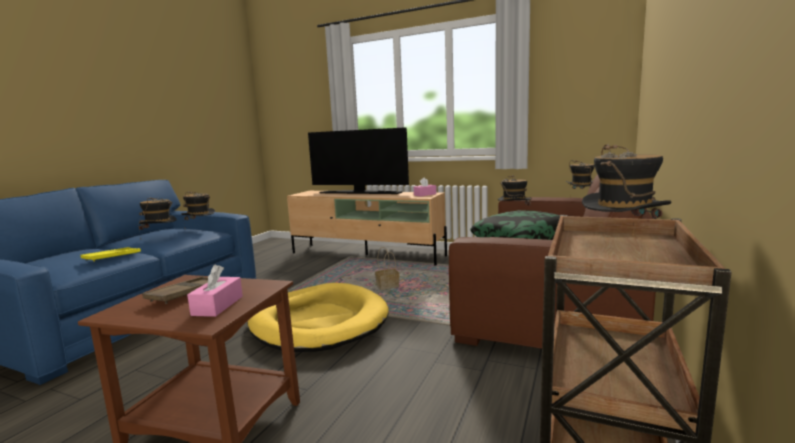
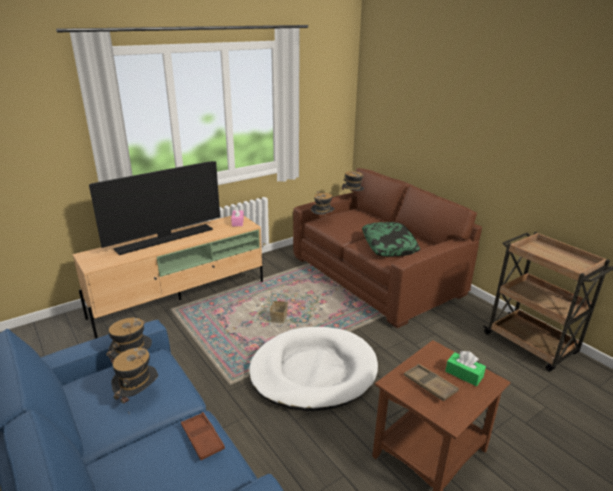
camera: 60 degrees left, 15 degrees up
(112, 257) = (202, 438): yellow tray -> brown tray
(218, 305) = (464, 374): pink tissue box -> green tissue box
(318, 322) = (313, 371): yellow dog bed -> white dog bed
(622, 244) = (545, 252): hat -> none

